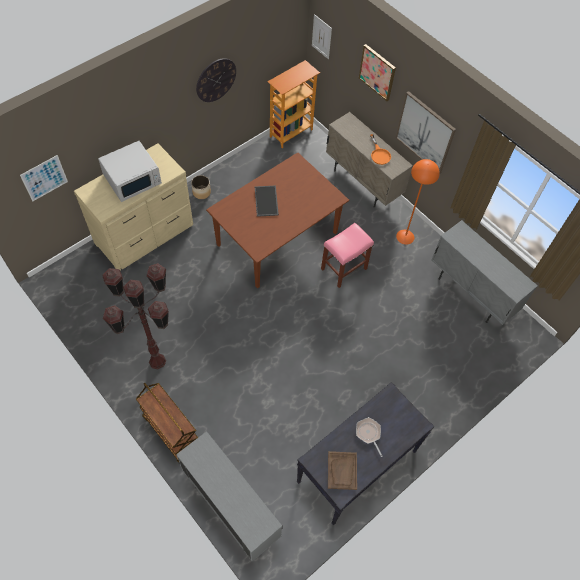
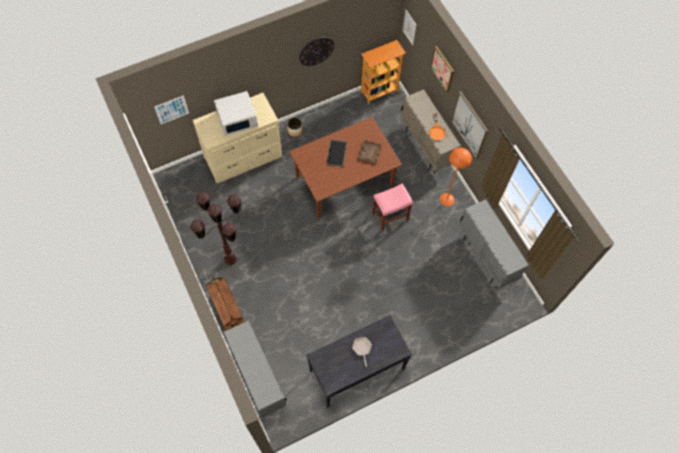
camera: 15 degrees right, 5 degrees up
(342, 471) = (335, 370): brown tray -> brown tray (369, 152)

